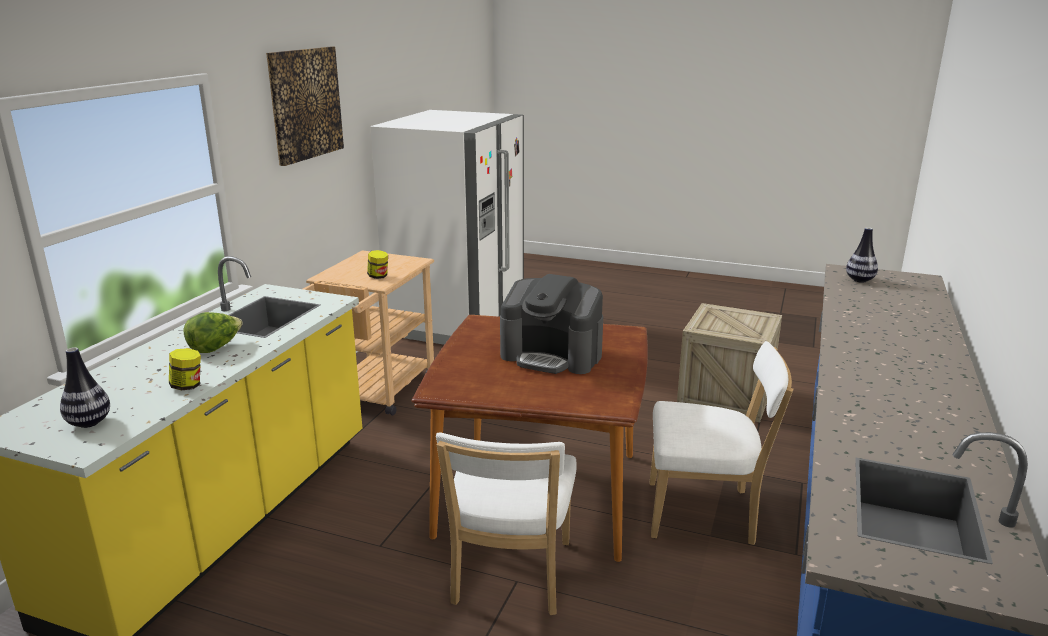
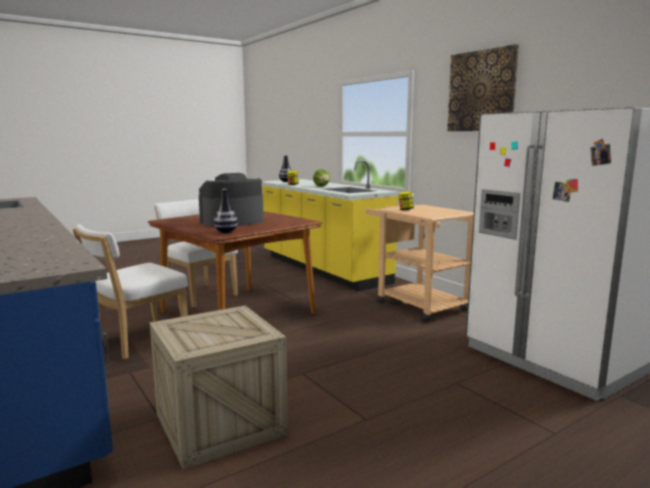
camera: 125 degrees right, 10 degrees down
(860, 280) = (46, 261): vase -> vase (226, 232)

